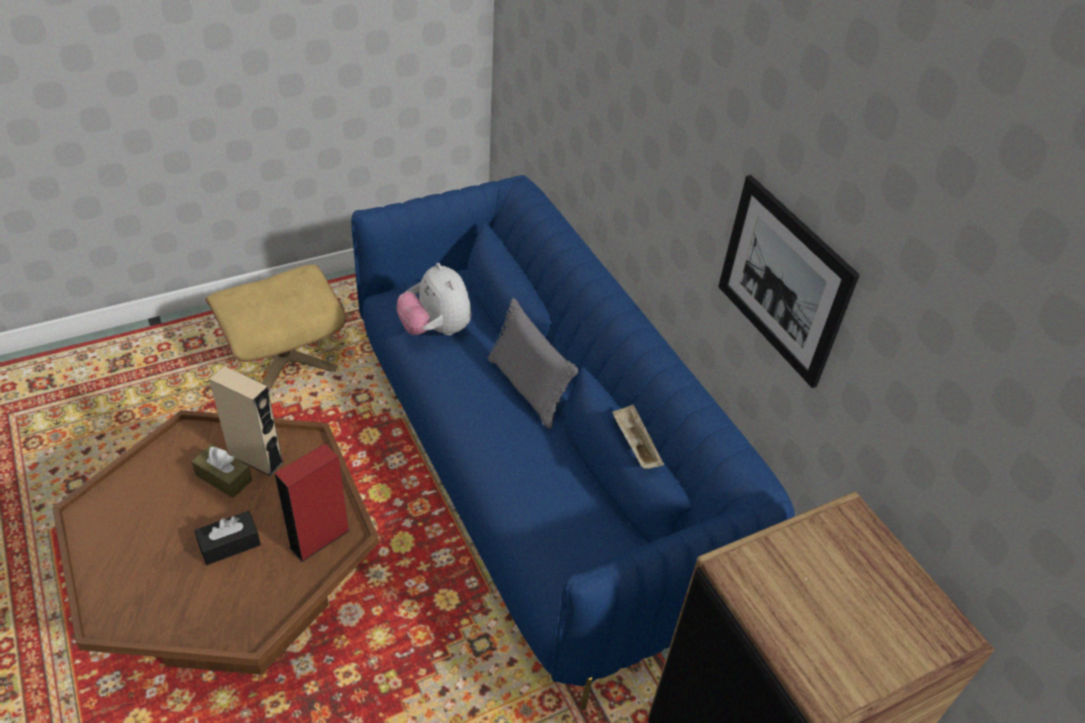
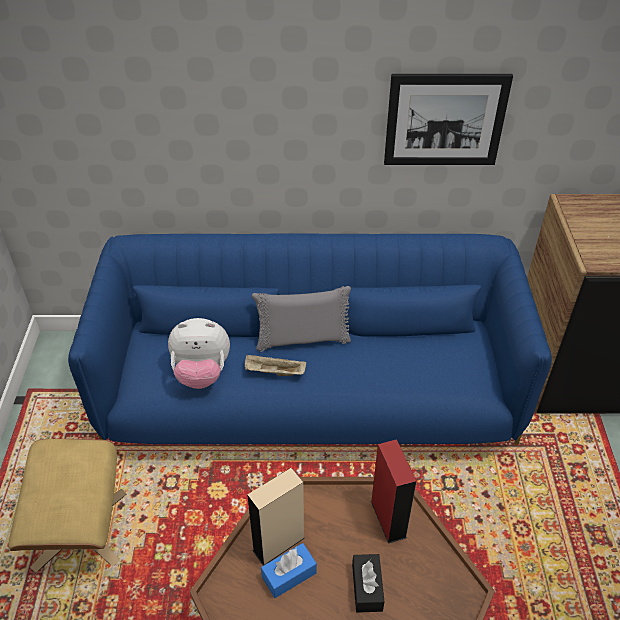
camera: 60 degrees left, 0 degrees up
(224, 477) = (289, 575): brown tissue box -> blue tissue box
(634, 445) = (419, 291): beige tray -> beige tray (274, 372)

